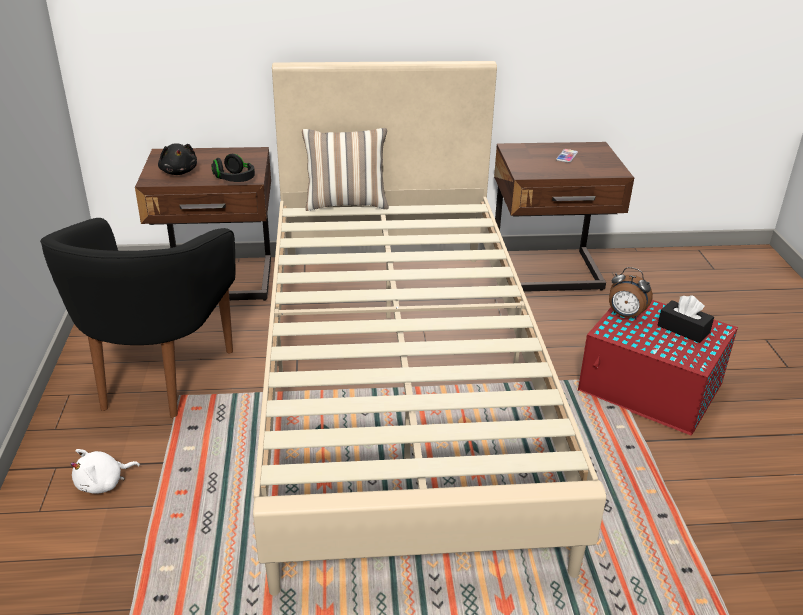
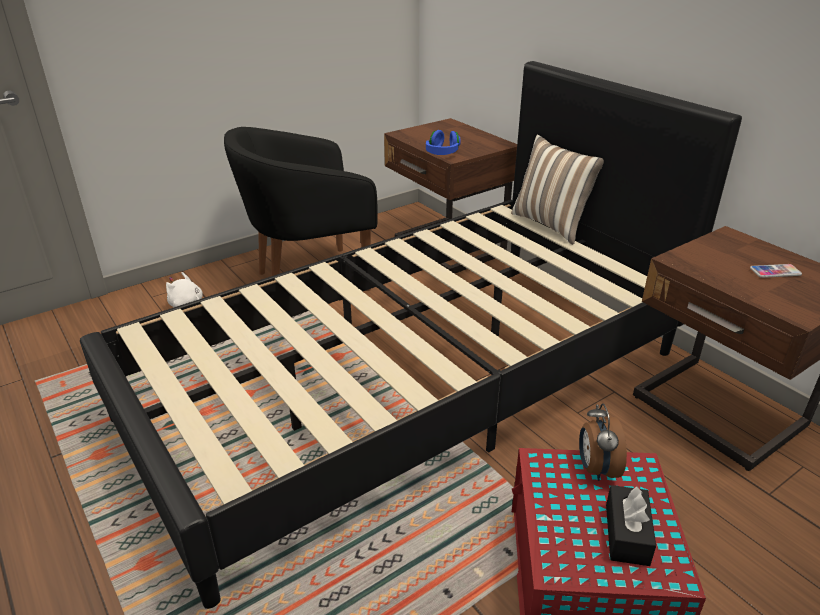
camera: 60 degrees right, 0 degrees up
(179, 172) = (426, 135): black plush toy -> none
(234, 179) = (442, 153): black headphones -> blue headphones
(400, 381) = (411, 383): beige bed -> black bed

